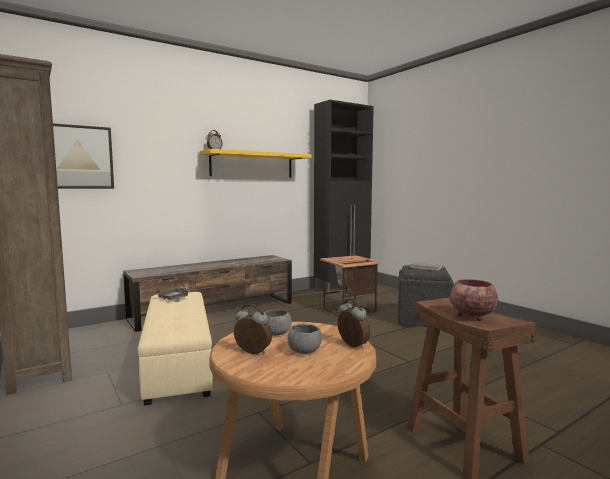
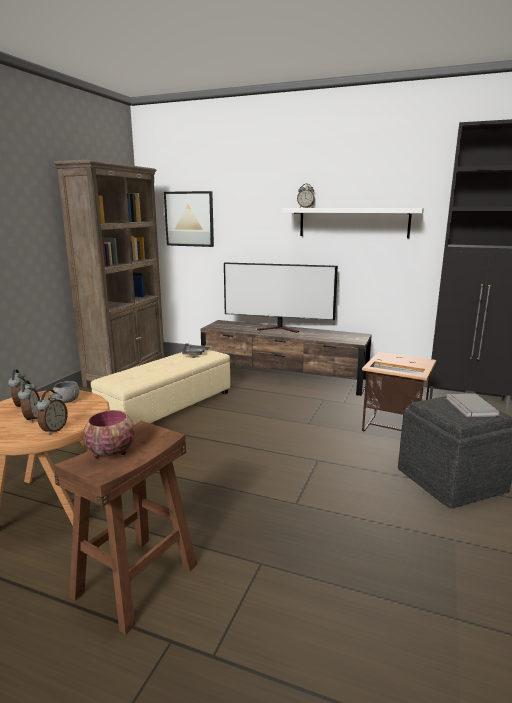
camera: 55 degrees right, 10 degrees up
(206, 264) = (280, 329): none -> television
(252, 165) = (353, 222): yellow shelf -> white shelf
(304, 351) = (32, 418): grey bowl -> alarm clock

